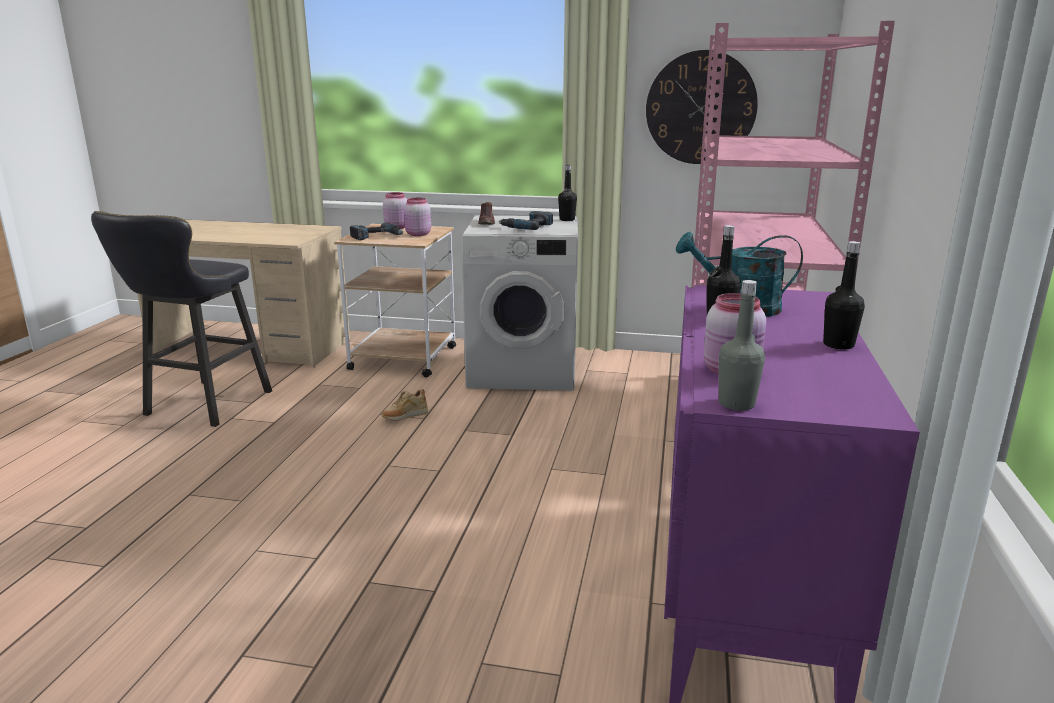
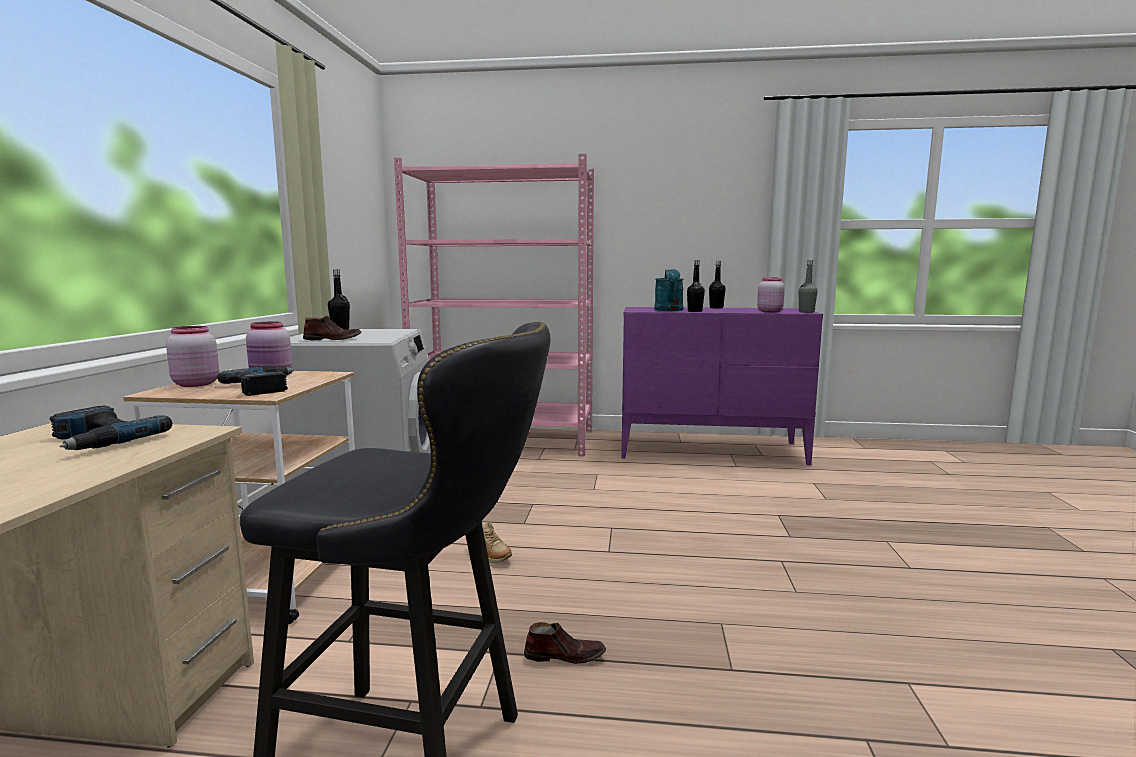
camera: 95 degrees left, 10 degrees down
(254, 440) = (564, 655): none -> brown shoe
(527, 226) = (368, 334): power drill -> power drill (98, 440)
(700, 108) = (343, 220): wall clock -> none

